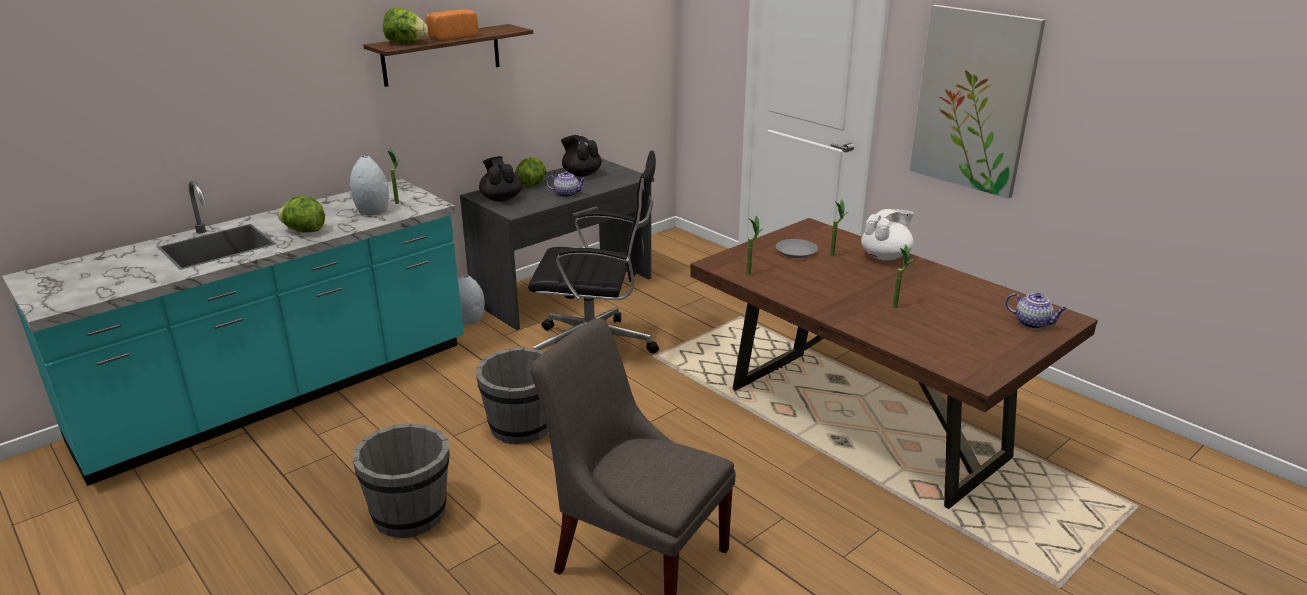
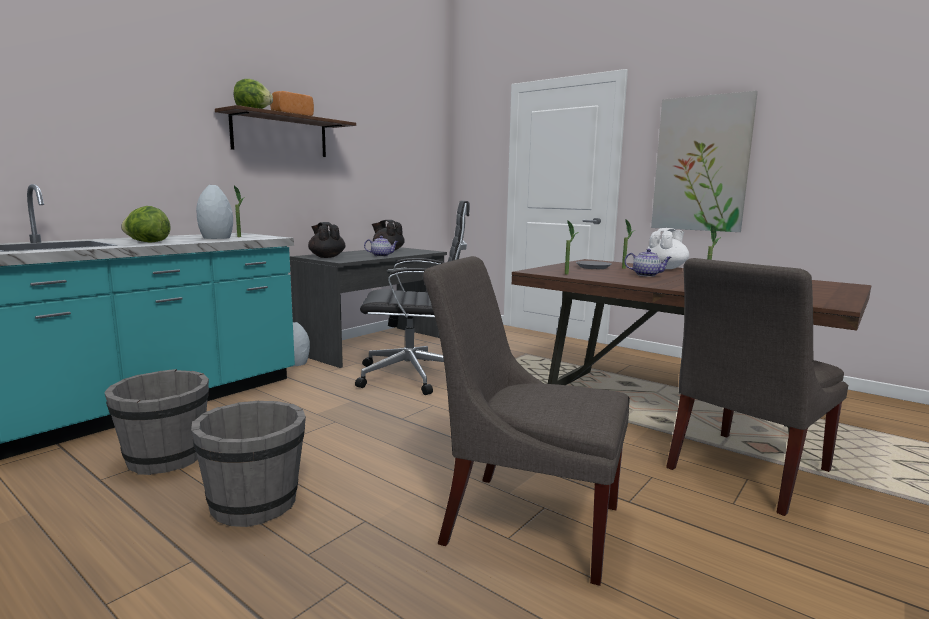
camera: 10 degrees left, 15 degrees down
(521, 427) = (362, 427): grey bucket -> grey bucket (166, 458)
(532, 185) = (350, 253): lettuce -> none
(882, 519) = (743, 471): none -> grey chair
(1033, 323) = (827, 286): teapot -> teapot (647, 275)

